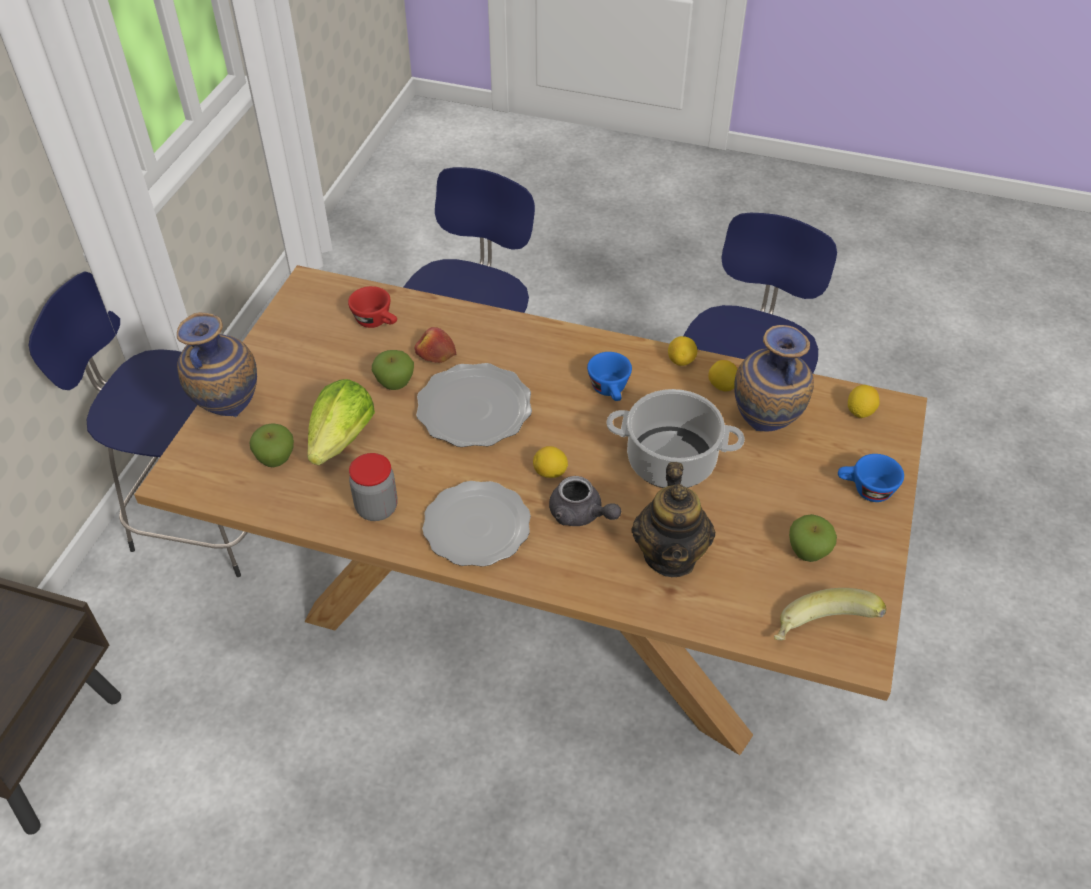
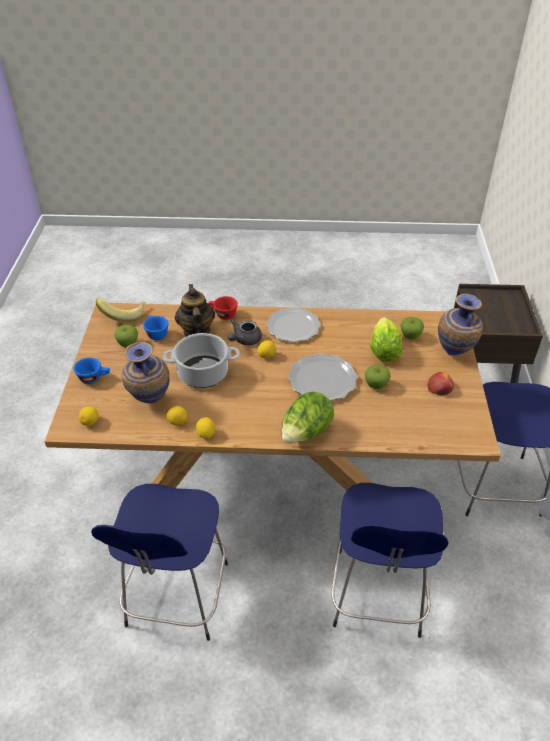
camera: 165 degrees right, 5 degrees down
(377, 322) = (413, 422): red cup -> red cup (222, 314)
(377, 508) = (345, 325): jar -> none
(435, 354) = (363, 408): apple -> apple (440, 387)
(536, 335) = (306, 433): none -> lettuce
(581, 515) = (244, 340): grey teapot -> grey teapot turned 75 degrees counterclockwise
(610, 391) = (246, 405): blue cup -> blue cup (155, 333)

